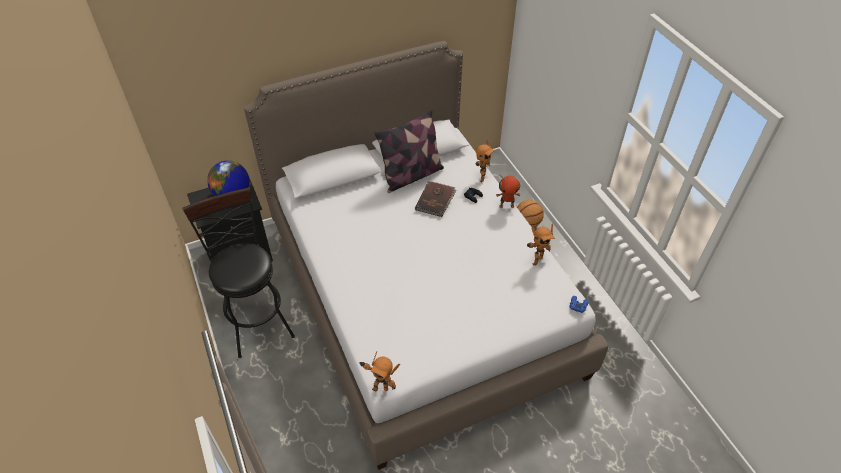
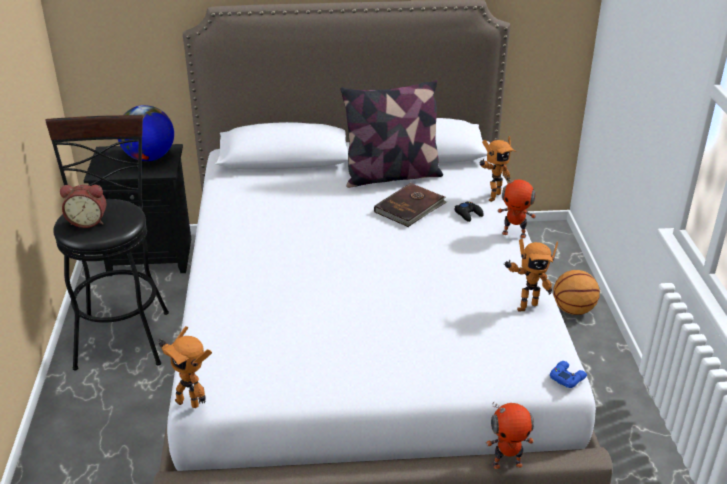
camera: 20 degrees right, 15 degrees down
(235, 269) = (88, 221): none -> alarm clock
(555, 360) = (507, 463): none -> toy robot

